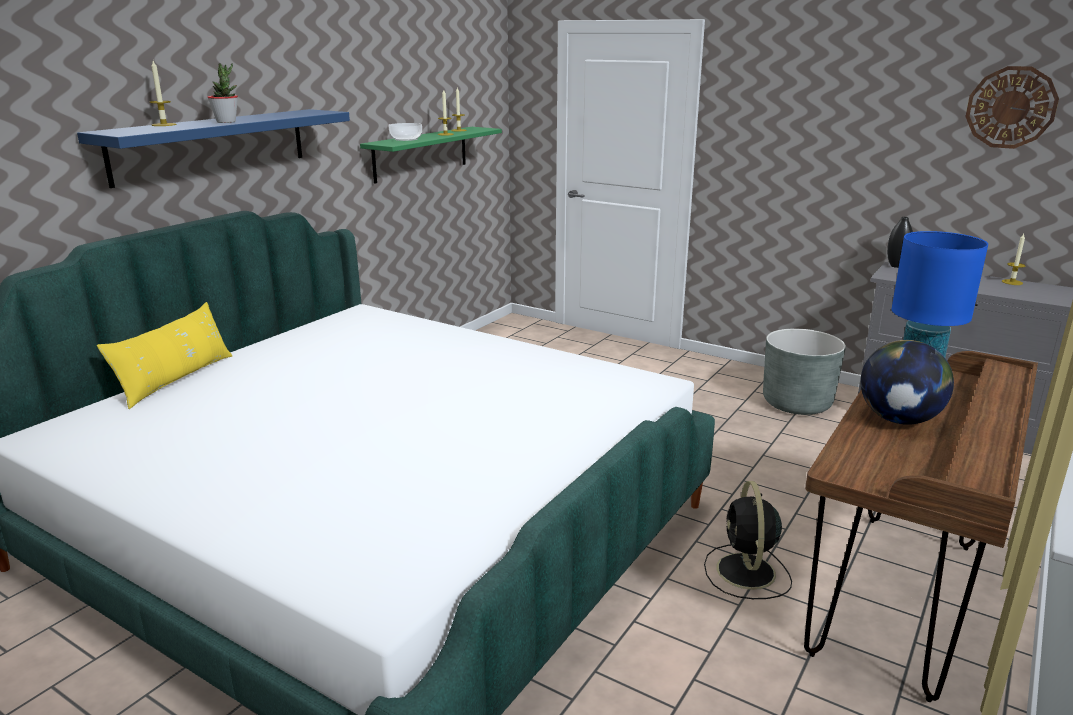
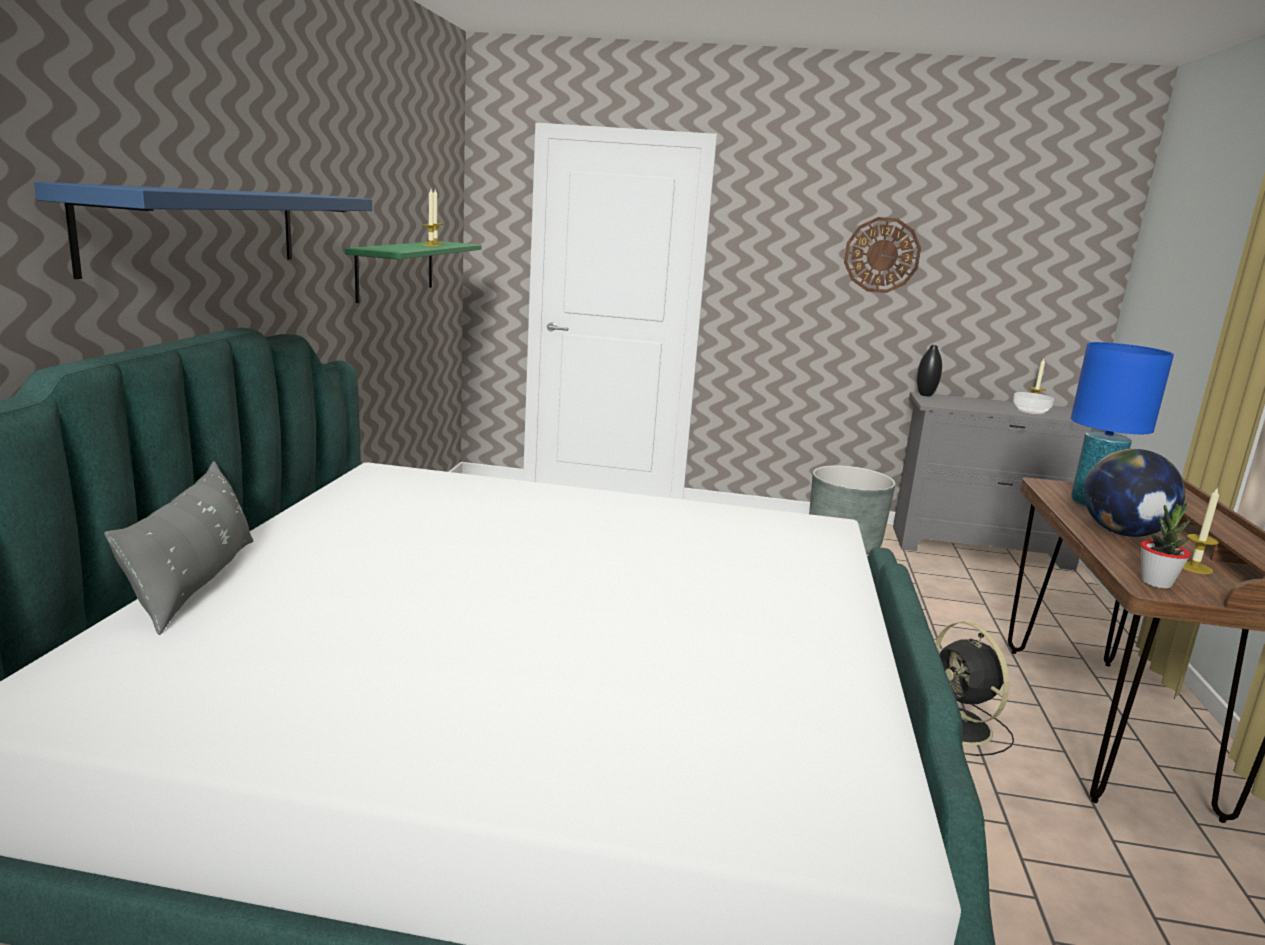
camera: 25 degrees left, 5 degrees down
(164, 125) = (156, 186): candle -> candle (1194, 567)
(176, 379) = (195, 583): yellow pillow -> grey pillow
(226, 122) = (245, 192): potted plant -> potted plant (1156, 583)
(406, 139) = (396, 247): bowl -> bowl (1031, 411)
(1011, 107) = (1025, 239): wall clock -> wall clock (882, 255)

